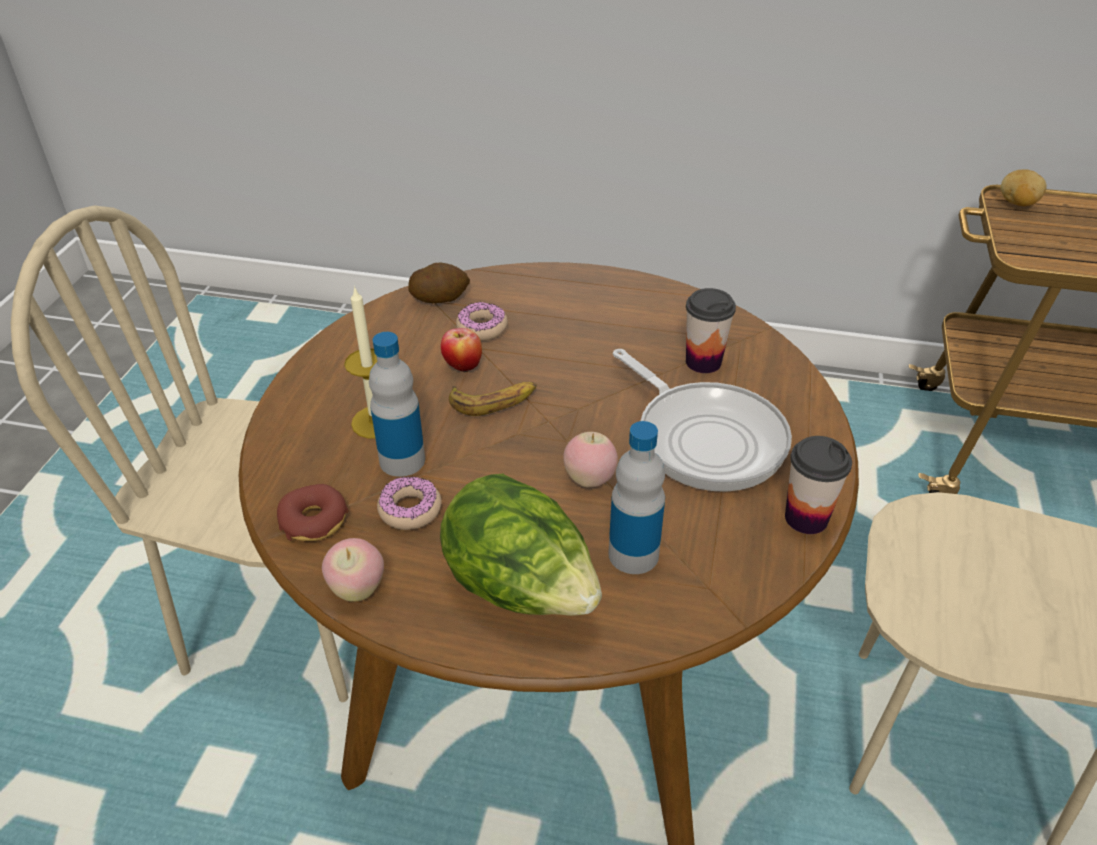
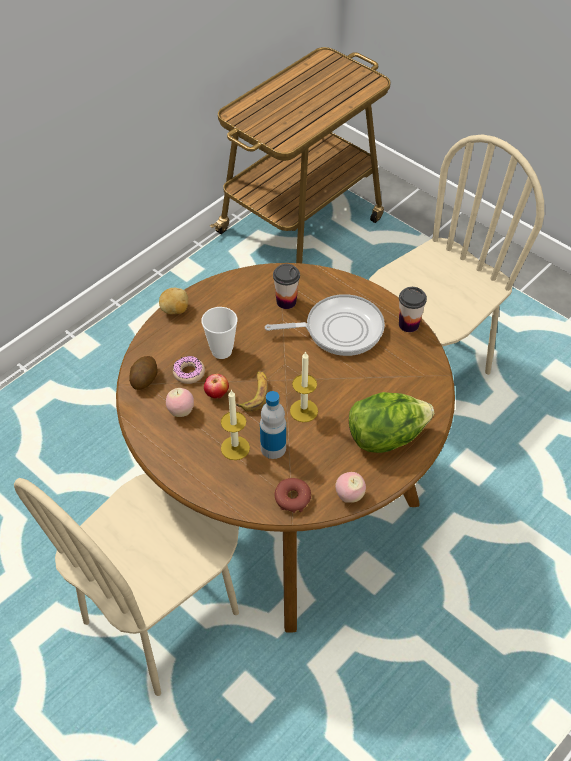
camera: 60 degrees left, 10 degrees up
(410, 510) = (311, 458): donut -> none
(501, 464) = (304, 411): none -> candle
(547, 340) = (221, 351): none -> cup
(589, 480) = (337, 383): apple -> apple (181, 411)
(633, 554) = (391, 390): bottle -> none
(1017, 203) = (243, 114): potato -> potato (175, 310)

